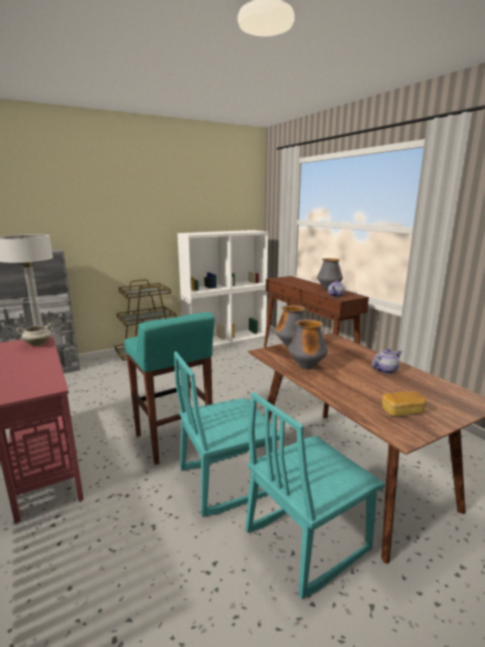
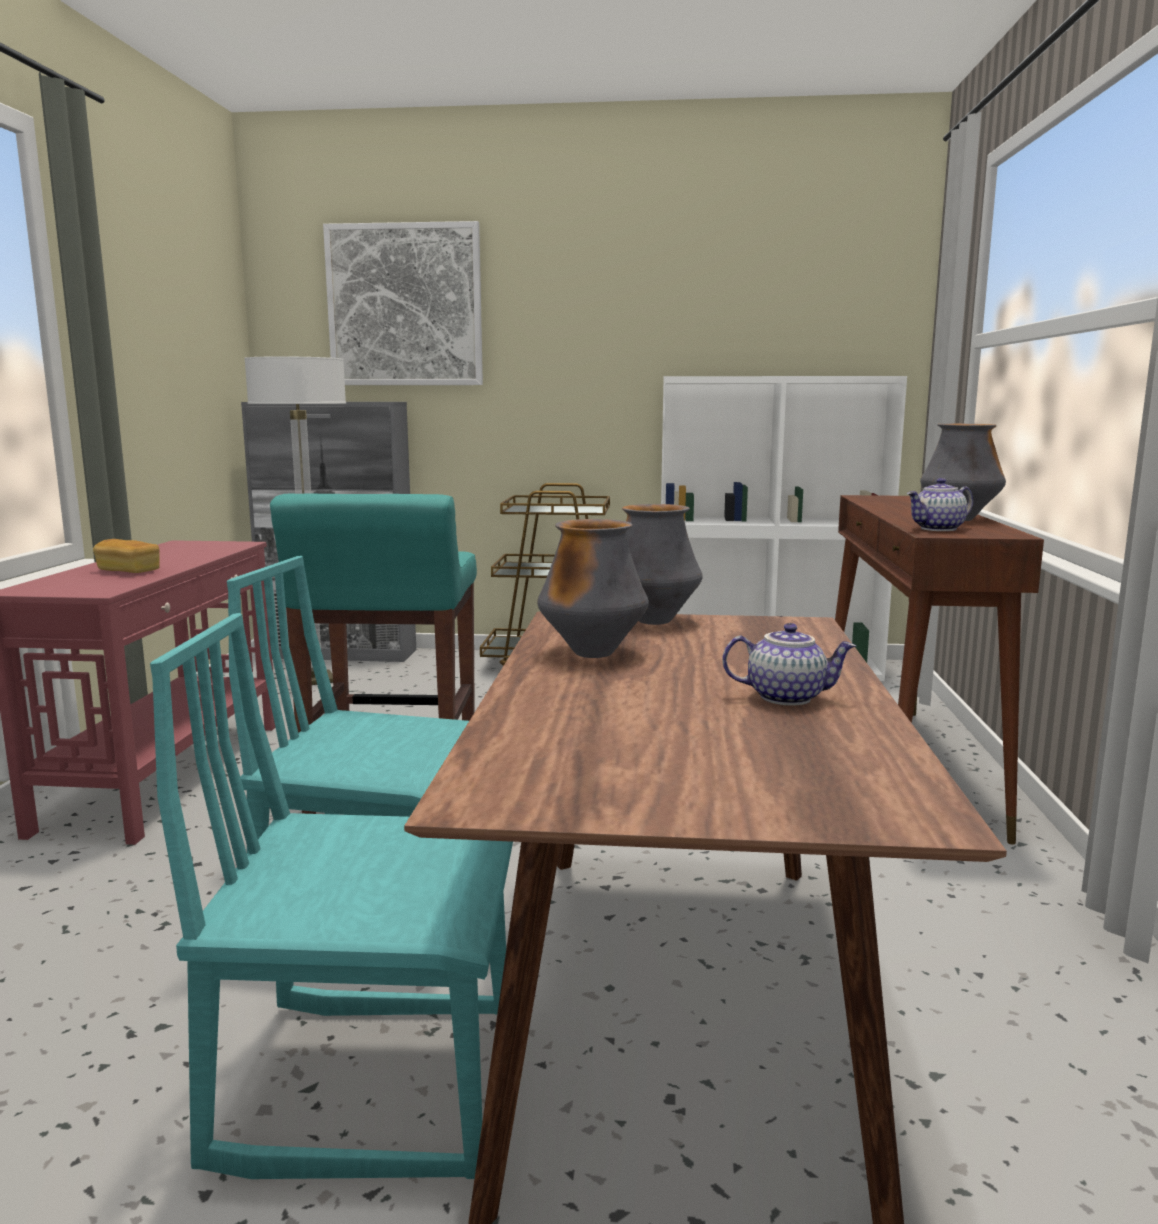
camera: 35 degrees right, 5 degrees down
(38, 344) = (216, 548): white cooking pot -> none
(54, 202) = (405, 305): none -> picture
(402, 411) = (605, 766): bread -> bread (128, 571)

